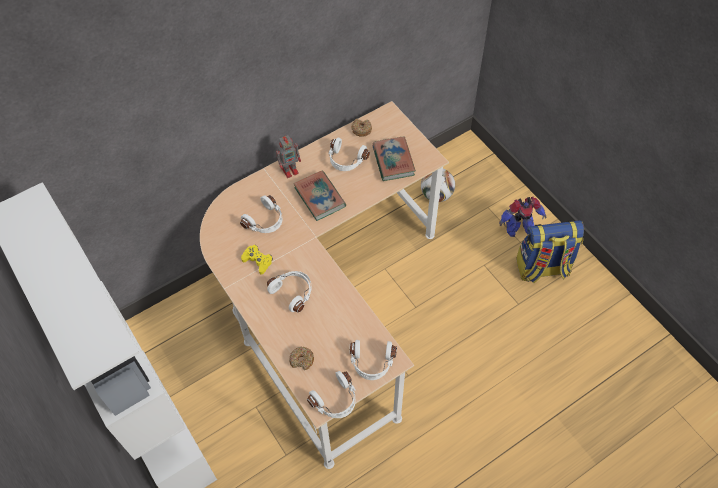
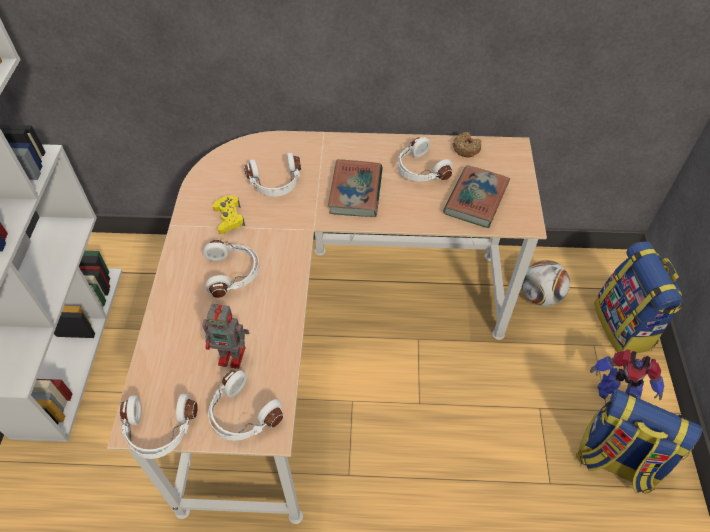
camera: 35 degrees right, 5 degrees down
(290, 170) = (350, 148): toy robot -> toy robot (233, 356)
(302, 360) = (169, 354): donut -> none
(496, 184) = (624, 326): none -> backpack

